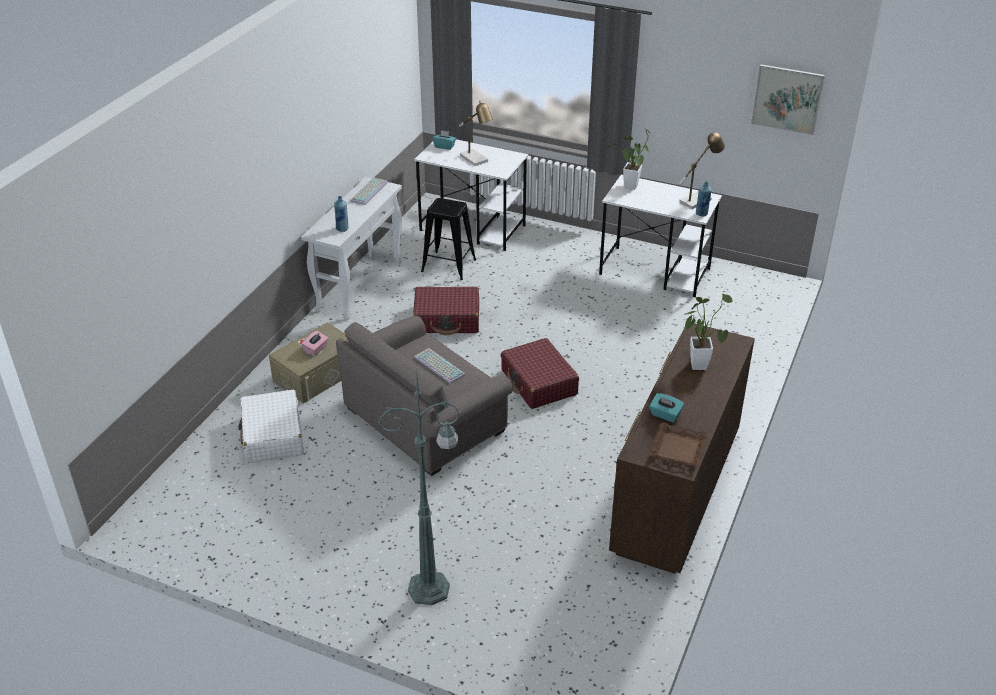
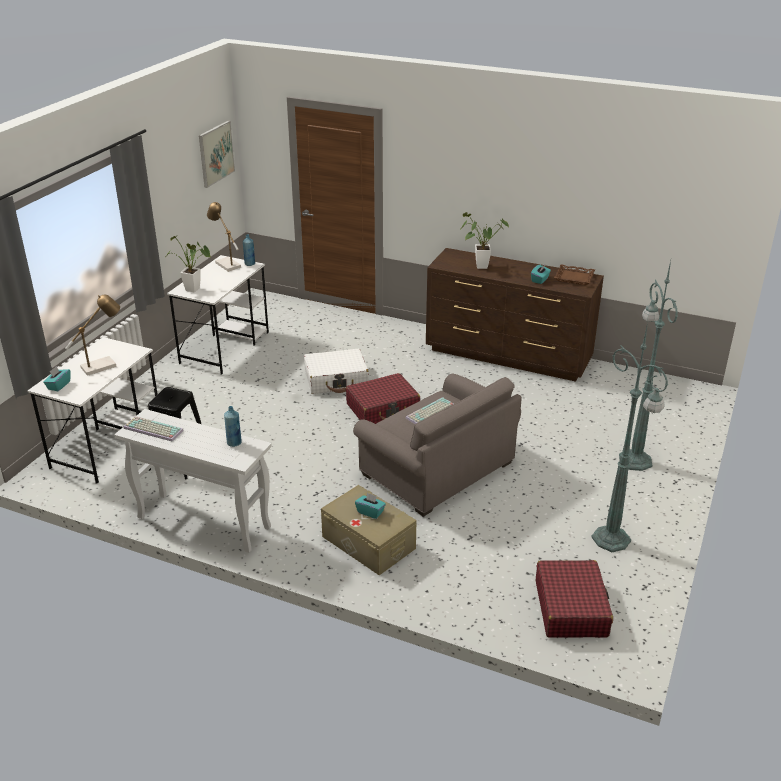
camera: 90 degrees left, 5 degrees down
(273, 436) = (468, 565): white suitcase -> white suitcase (336, 380)
(286, 544) = (612, 540): none -> green floor lamp
(316, 349) = (370, 512): pink tissue box -> turquoise tissue box
(447, 319) = (279, 459): red suitcase -> red suitcase (571, 608)

